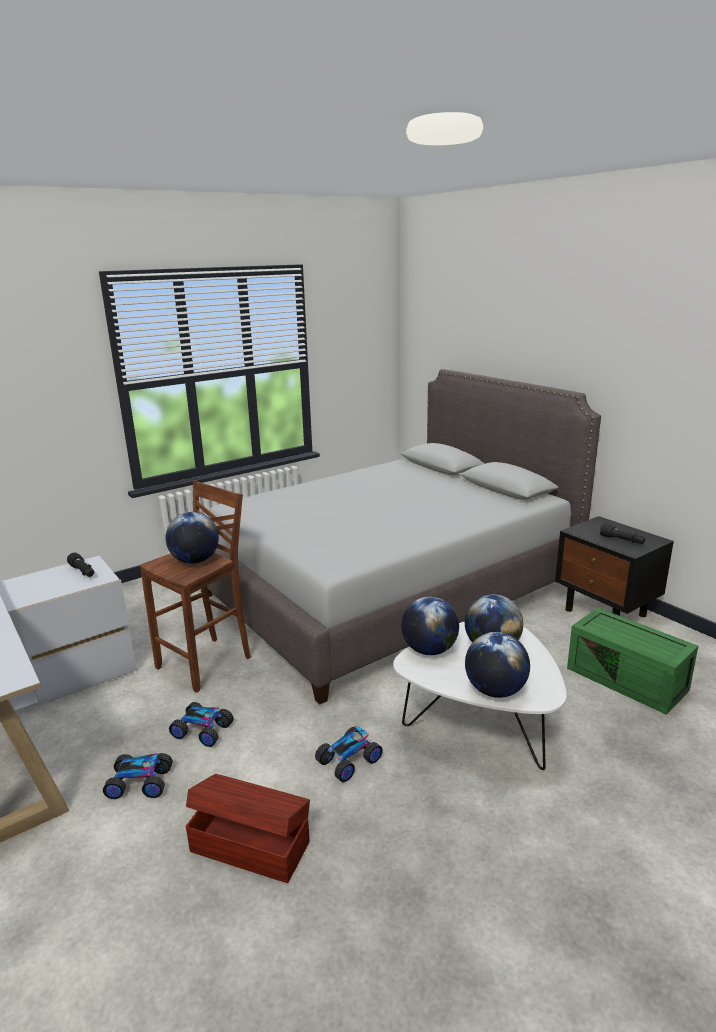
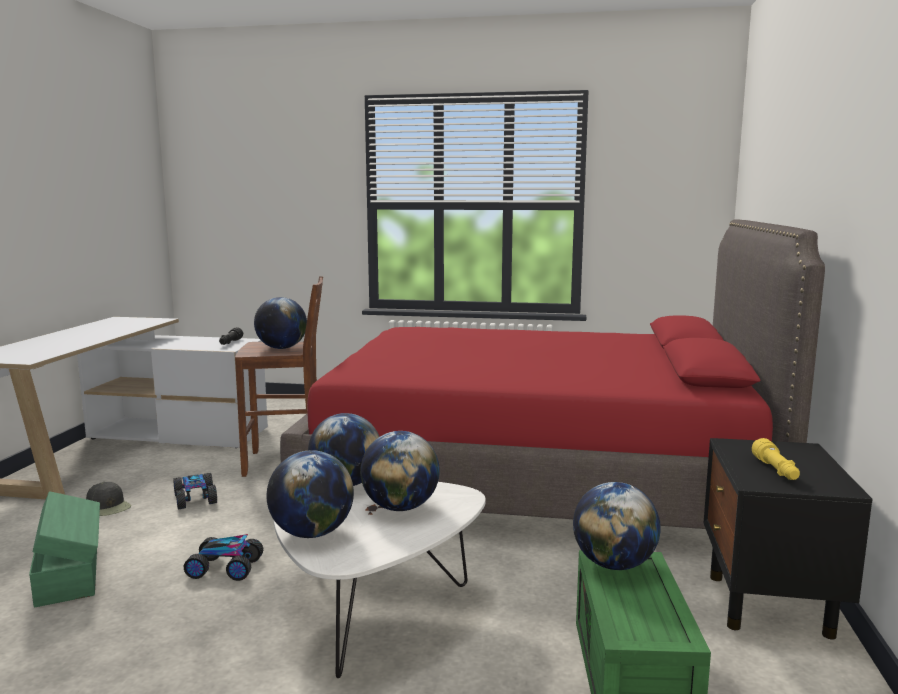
camera: 45 degrees right, 10 degrees down
(140, 782) = (109, 506): toy car -> black cap
(250, 845) = (70, 573): brown storage box -> green storage box
(390, 590) = (536, 477): grey bed -> red bed
(598, 625) = (614, 564): none -> globe
(622, 540) = (776, 471): black flashlight -> yellow flashlight

